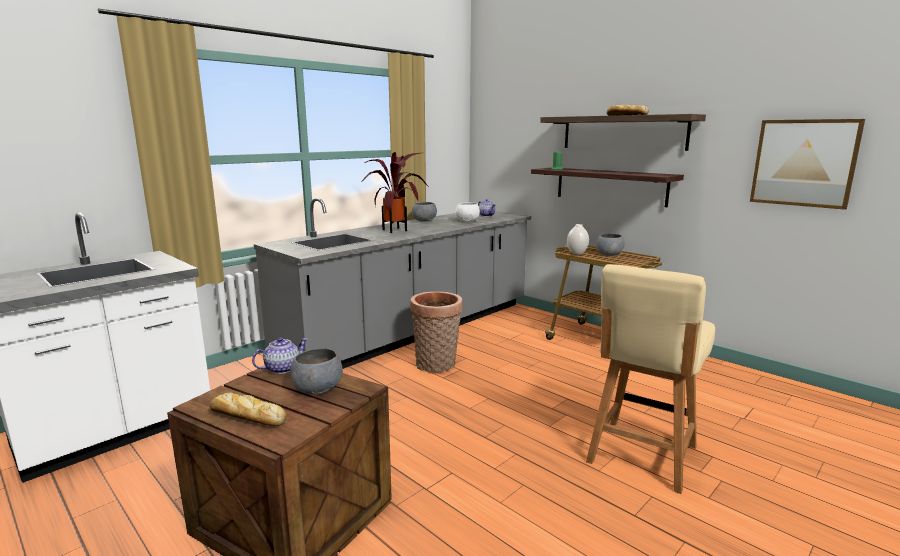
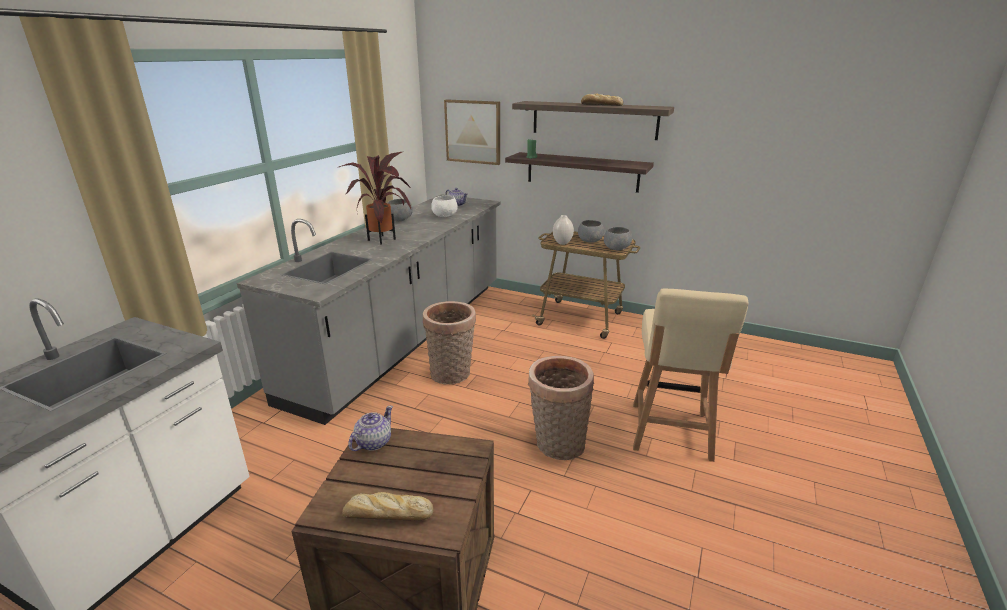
camera: 20 degrees left, 10 degrees up
(317, 389) = (430, 460): grey bowl -> grey bowl (616, 248)
(504, 440) = (557, 444): none -> basket
(804, 163) = (757, 154): picture -> picture (473, 132)

